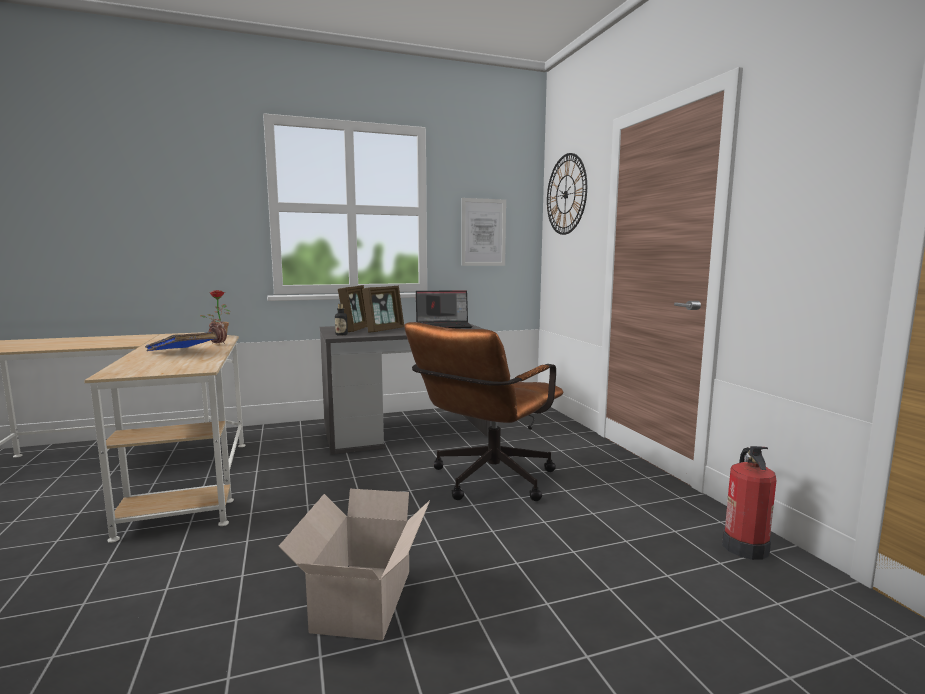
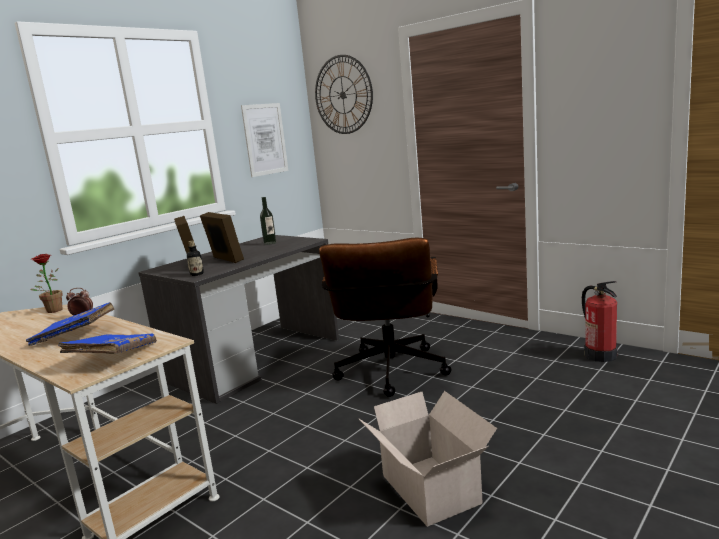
camera: 30 degrees left, 5 degrees up
(155, 369) = (113, 357): none -> blue book
(384, 330) = (225, 260): picture frame -> picture frame turned 45 degrees counterclockwise
(444, 326) = (270, 243): laptop -> bottle

